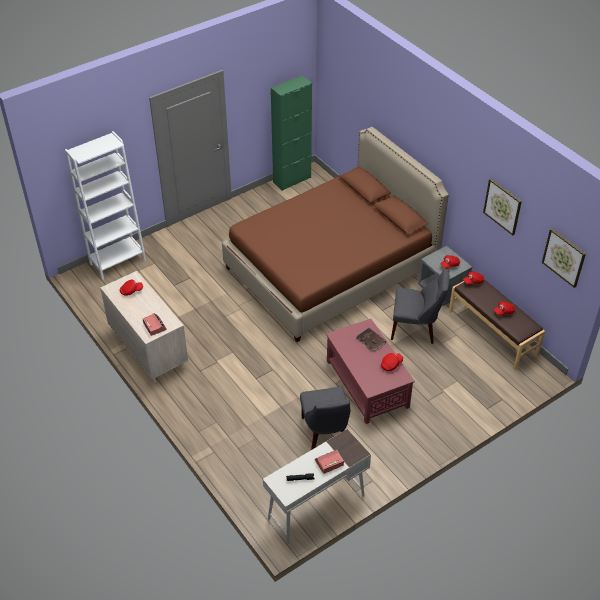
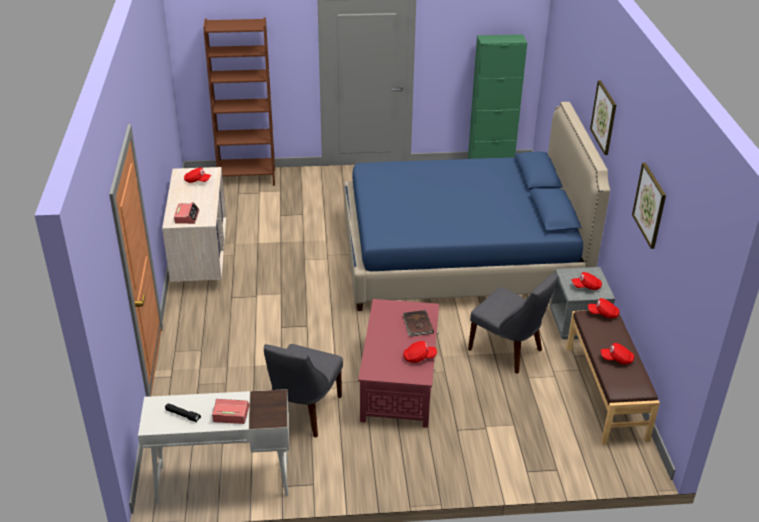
camera: 30 degrees right, 10 degrees down
(117, 261) = (247, 178): white bookcase -> brown bookcase
(331, 268) = (460, 257): brown bed -> blue bed
(564, 257) = (691, 284): picture -> picture (604, 117)

